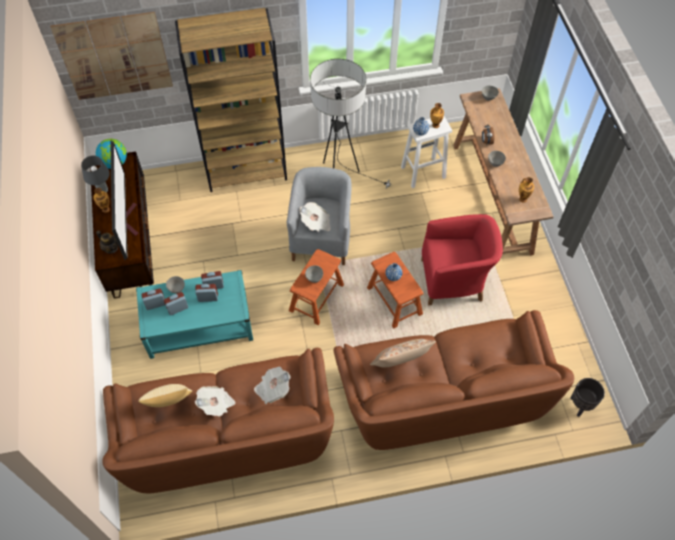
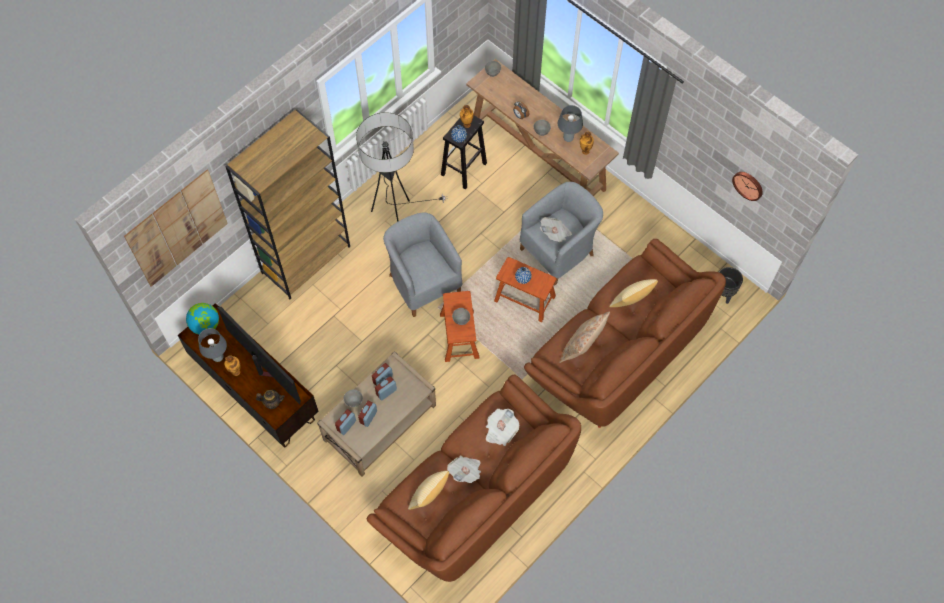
camera: 35 degrees left, 5 degrees up
(199, 325) = (379, 422): turquoise coffee table -> beige coffee table
(316, 223) = (425, 271): newspaper -> newspaper (555, 234)
(422, 173) = (463, 169): white stool -> black stool
(454, 280) = (559, 250): red armchair -> grey armchair
(475, 354) = (631, 302): none -> pillow
(515, 181) = (568, 138): none -> grey table lamp
(650, 299) = (748, 185): none -> wall clock

